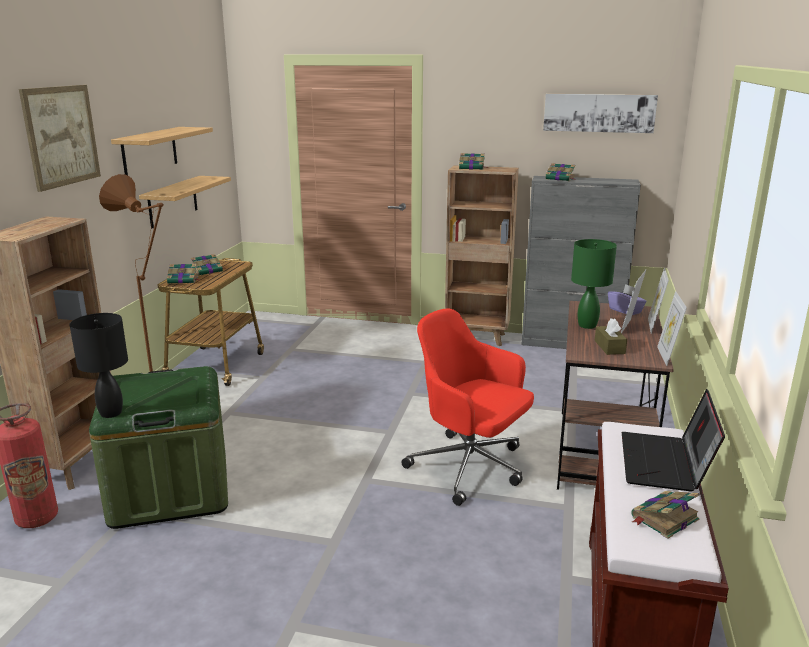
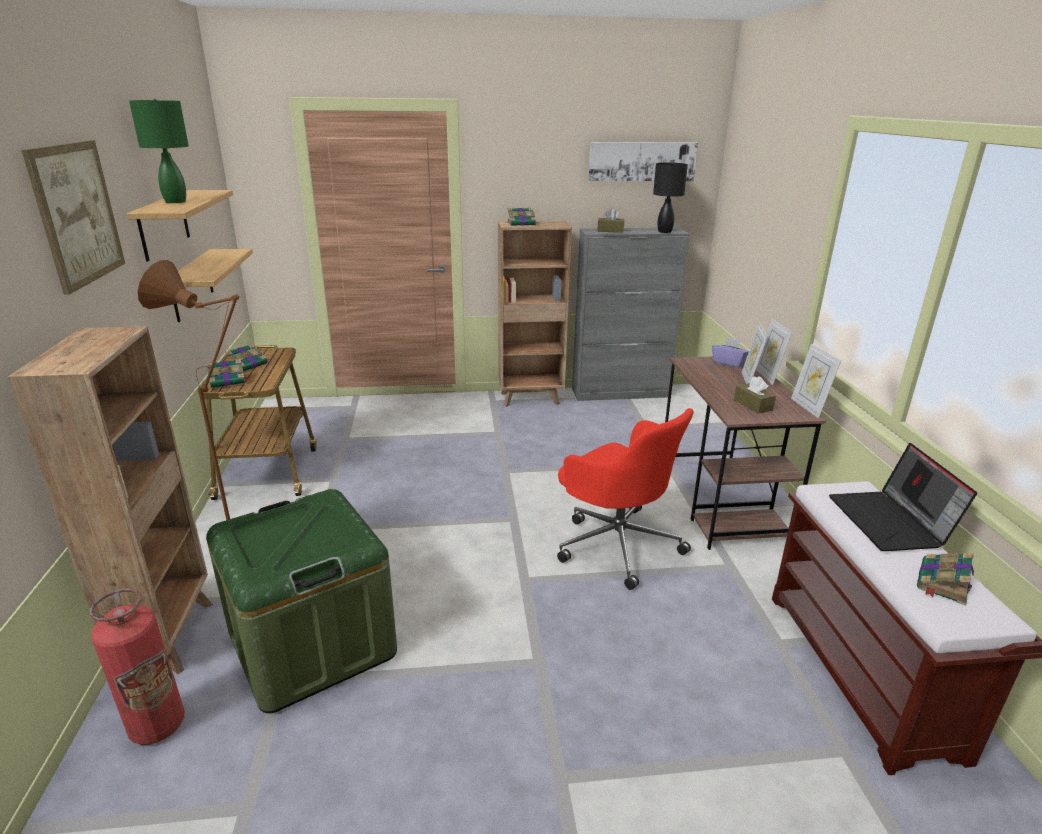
camera: 20 degrees left, 5 degrees up
(110, 413) = (257, 578): black table lamp -> black table lamp (664, 231)
(470, 467) = (617, 543): red office chair -> red office chair turned 150 degrees counterclockwise
(560, 179) = (610, 231): book -> brown tissue box
(587, 325) = (712, 384): green table lamp -> green table lamp (176, 202)

